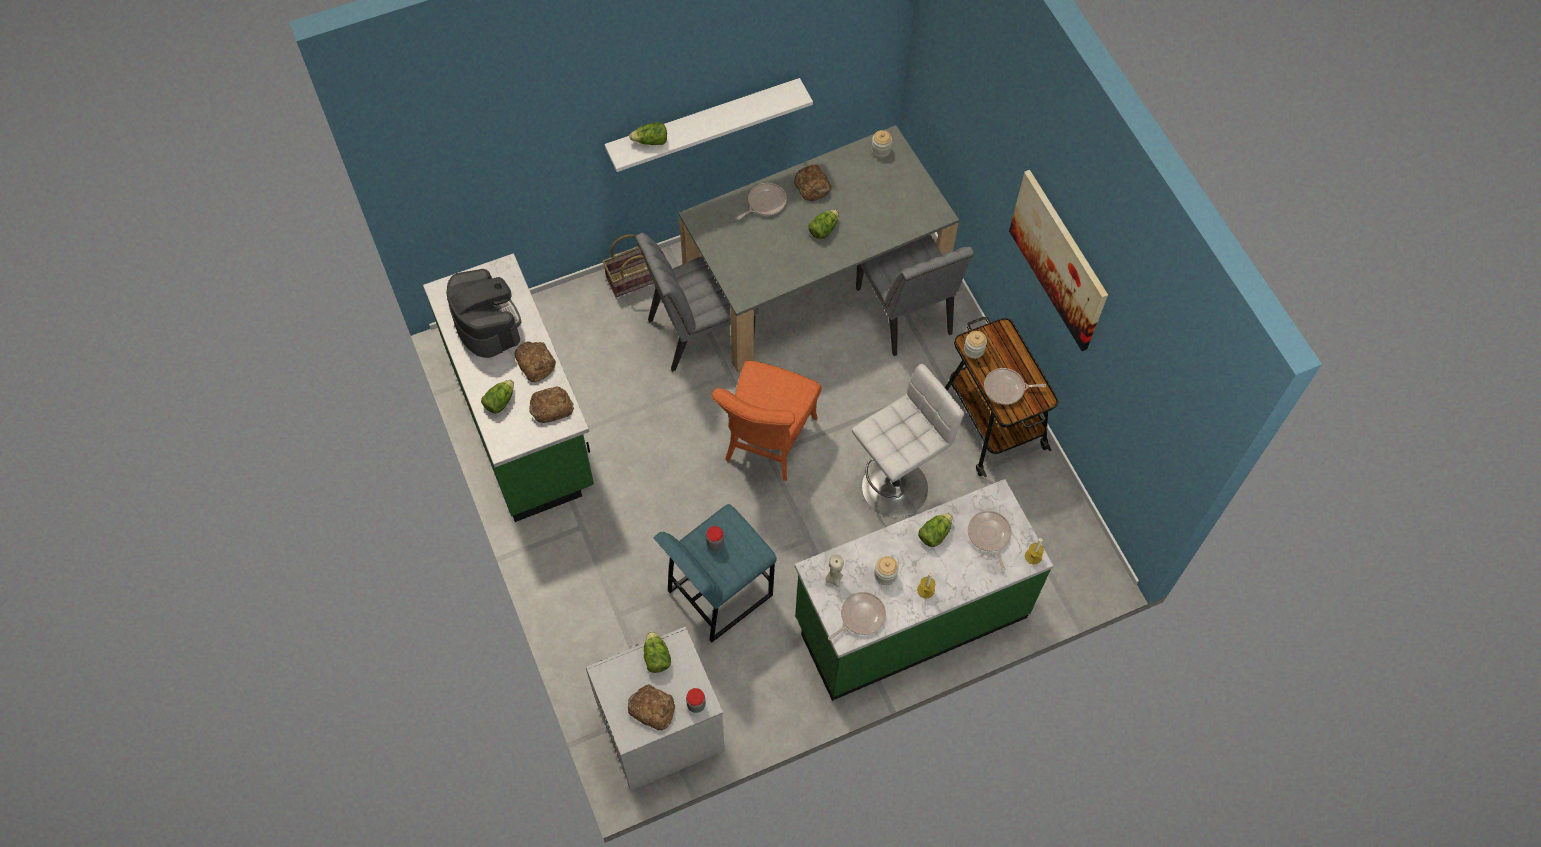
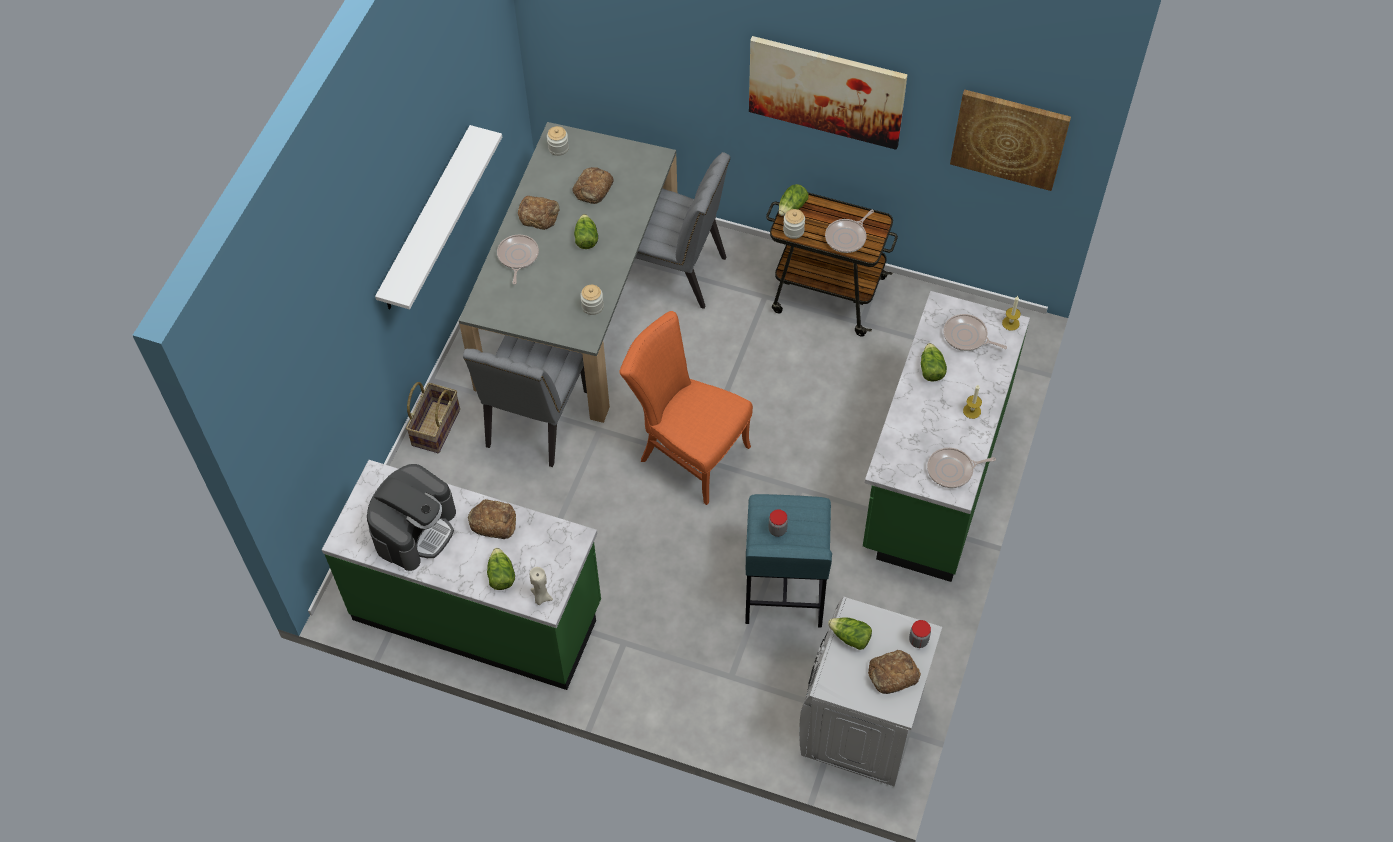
camera: 45 degrees left, 5 degrees down
(487, 324) = (415, 529): coffee machine -> coffee machine turned 105 degrees clockwise
(550, 407) = (547, 542): bread -> bread (593, 189)
(651, 141) = (411, 263): lettuce -> lettuce (792, 207)
(766, 443) = (688, 452): orange chair -> orange chair turned 150 degrees clockwise
(833, 578) = (903, 462): beige candle -> beige candle (541, 597)
(860, 616) = (952, 470): frying pan -> frying pan turned 105 degrees counterclockwise
(885, 574) = (933, 427): jar -> jar (592, 306)
(895, 487) = (816, 397): white stool -> none
(1153, 414) = (1009, 138): none -> picture

